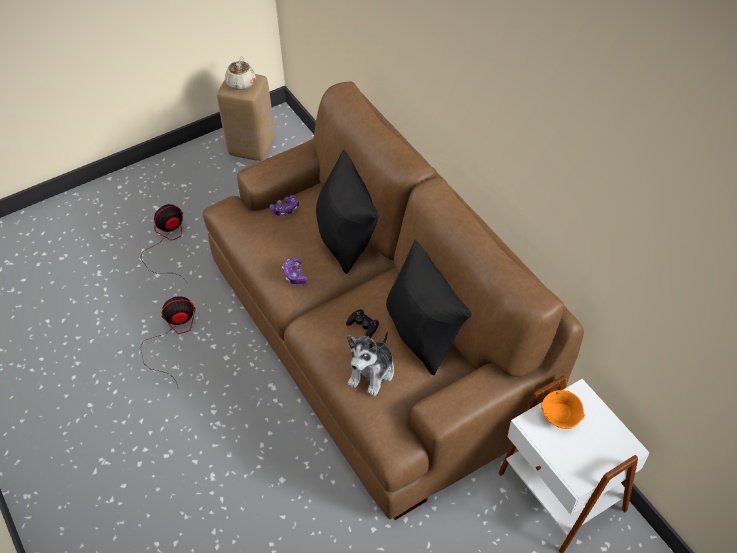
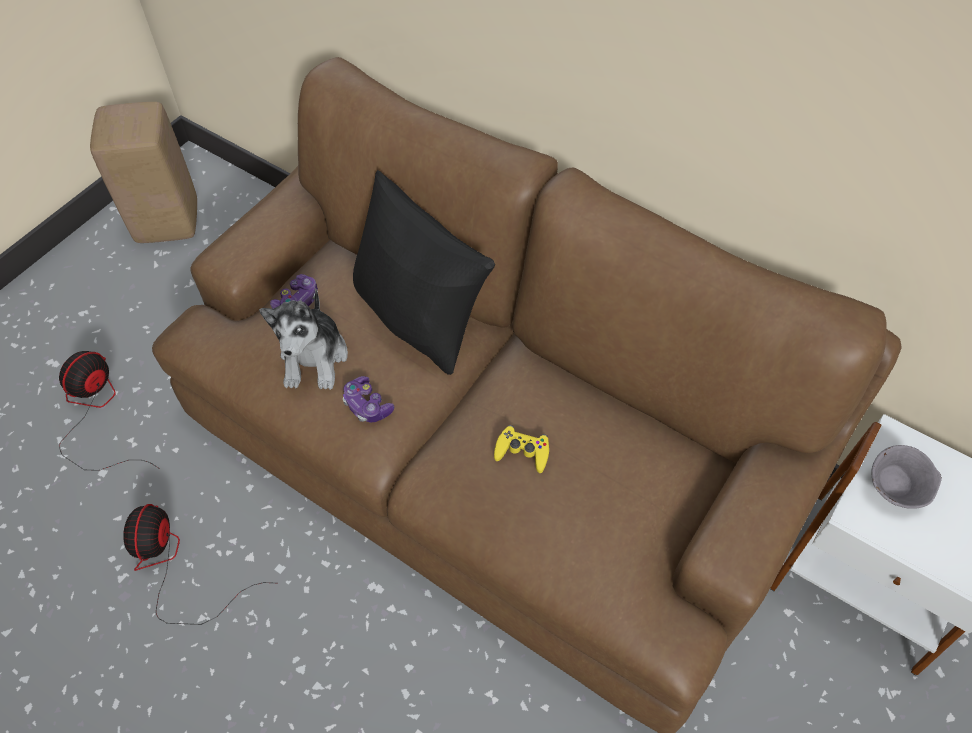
camera: 25 degrees left, 5 degrees up
(173, 336) = (175, 566): fan -> fan turned 45 degrees counterclockwise
(241, 83) = (124, 123): beige teapot -> none
(363, 325) = (522, 451): black game controller -> yellow game controller
(372, 372) = (578, 526): plush toy -> plush toy (314, 357)
(423, 334) = (620, 430): black pillow -> none
(560, 418) = (894, 489): orange bowl -> grey bowl

